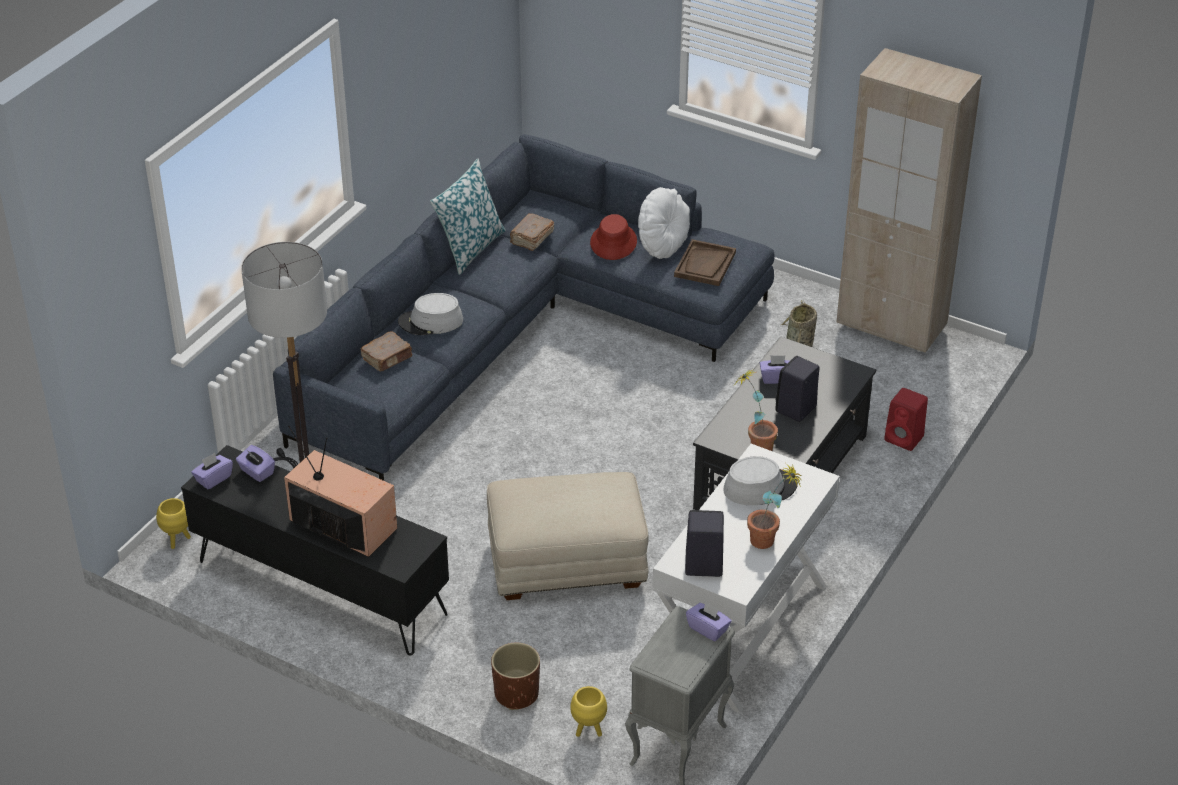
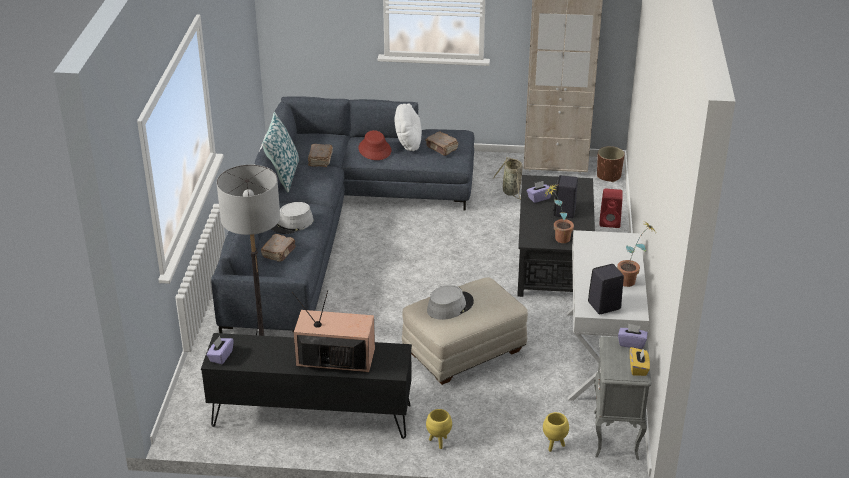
camera: 25 degrees left, 5 degrees down
(177, 540) = (185, 417): yellow planter -> yellow planter (438, 442)
(256, 472) = (249, 343): purple tissue box -> none
(516, 694) = (491, 439): brown planter -> brown planter (608, 176)
(689, 666) = (638, 368): none -> yellow tissue box
(705, 265) = (442, 148): brown tray -> brown book
(760, 487) = (600, 252): grey hat -> grey hat (450, 306)

